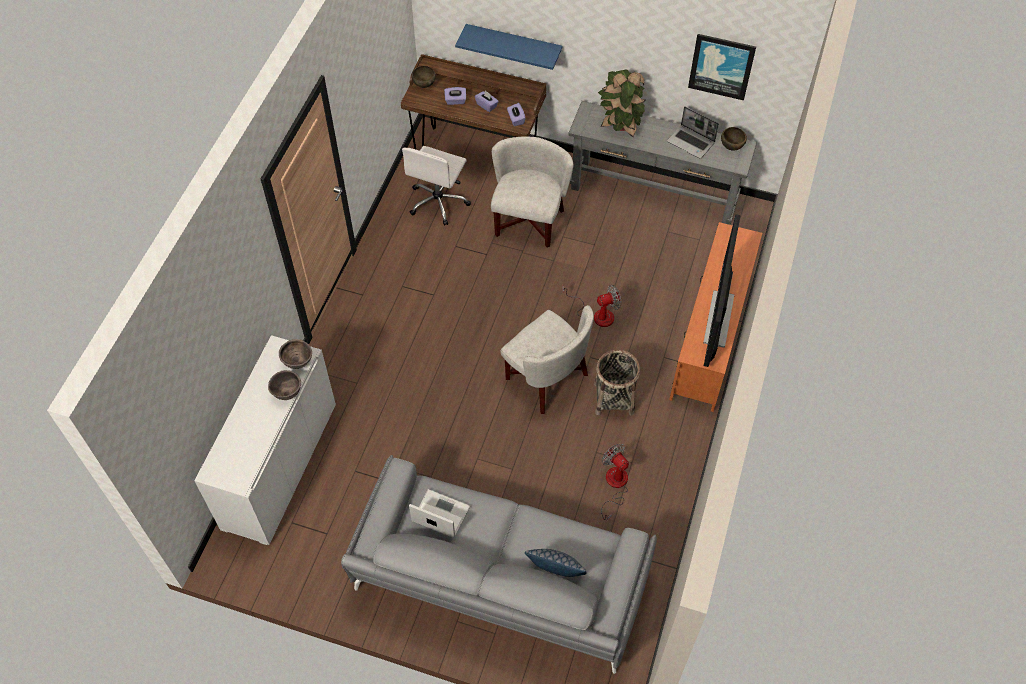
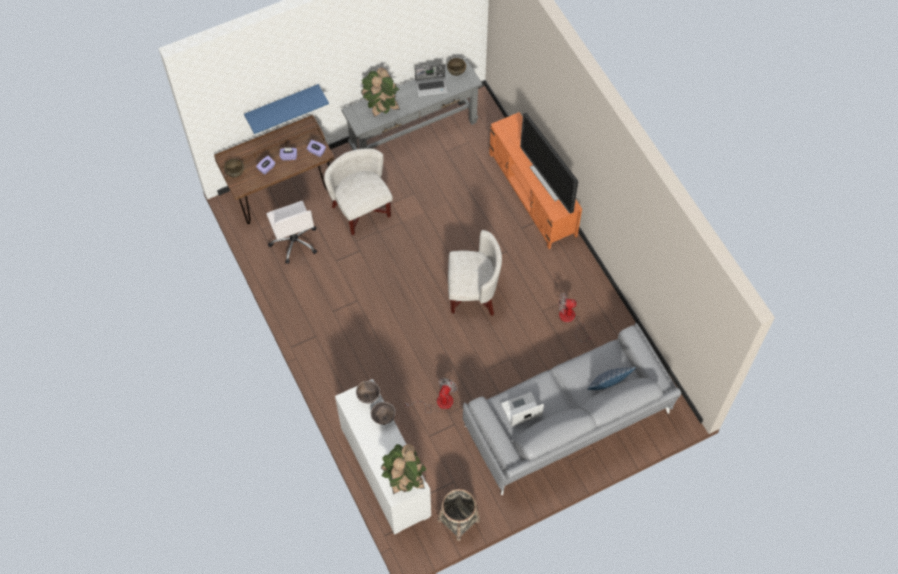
camera: 45 degrees left, 5 degrees up
(235, 467) = (404, 480): none -> potted plant
(597, 314) = (460, 234): fan -> fan (438, 402)
(614, 399) = (520, 274): basket -> basket (458, 520)
(721, 66) = (430, 29): picture -> none

